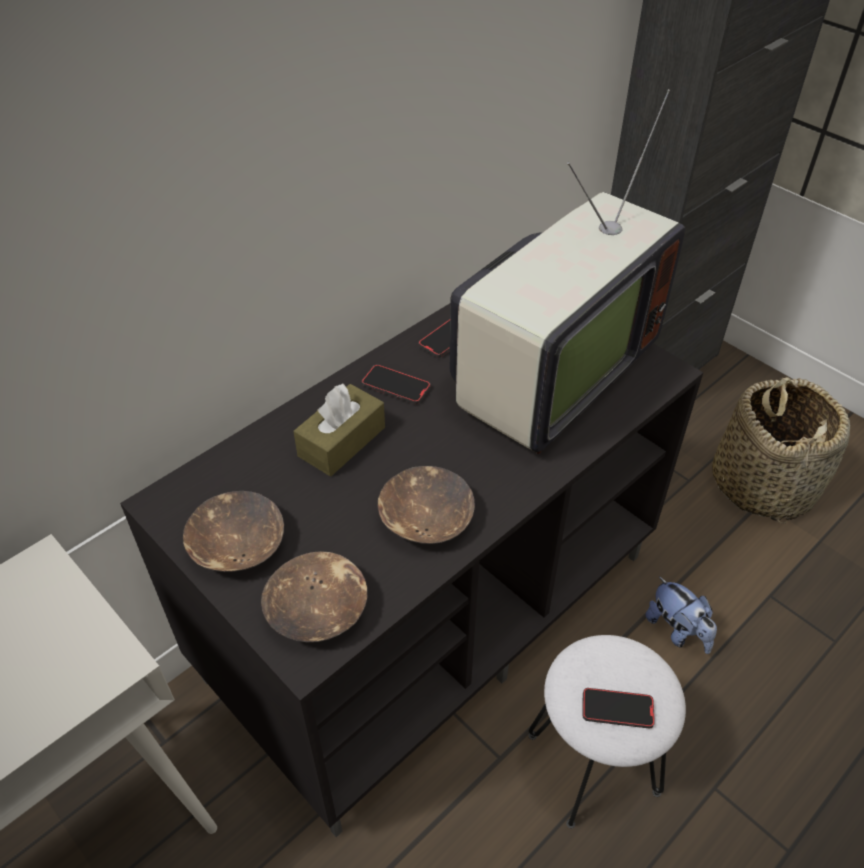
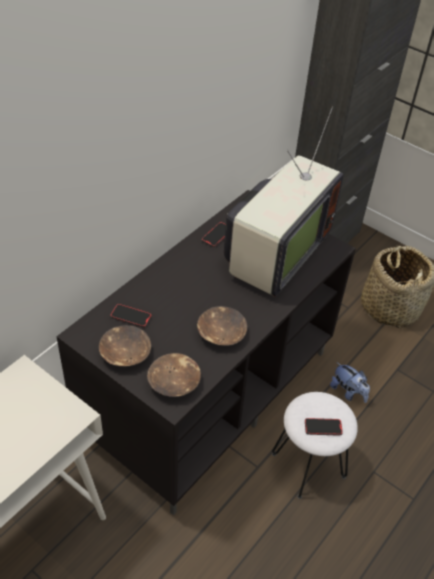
camera: 10 degrees left, 0 degrees up
(342, 441) = (169, 296): brown tissue box -> none
(396, 386) = (193, 264): phone -> phone (131, 317)

